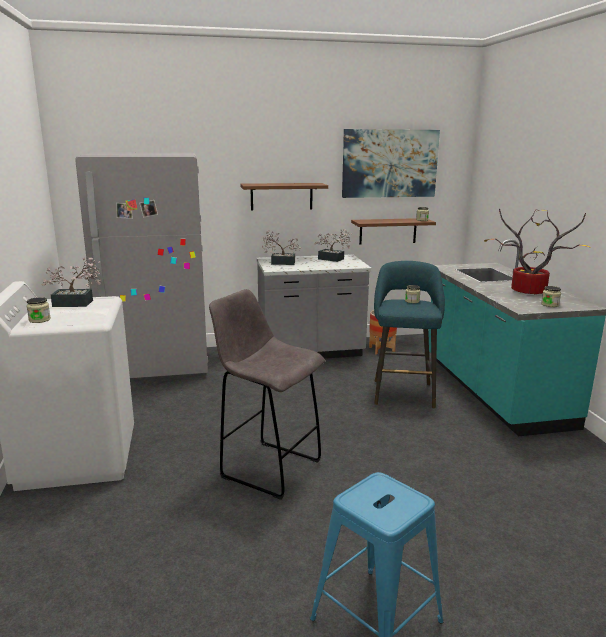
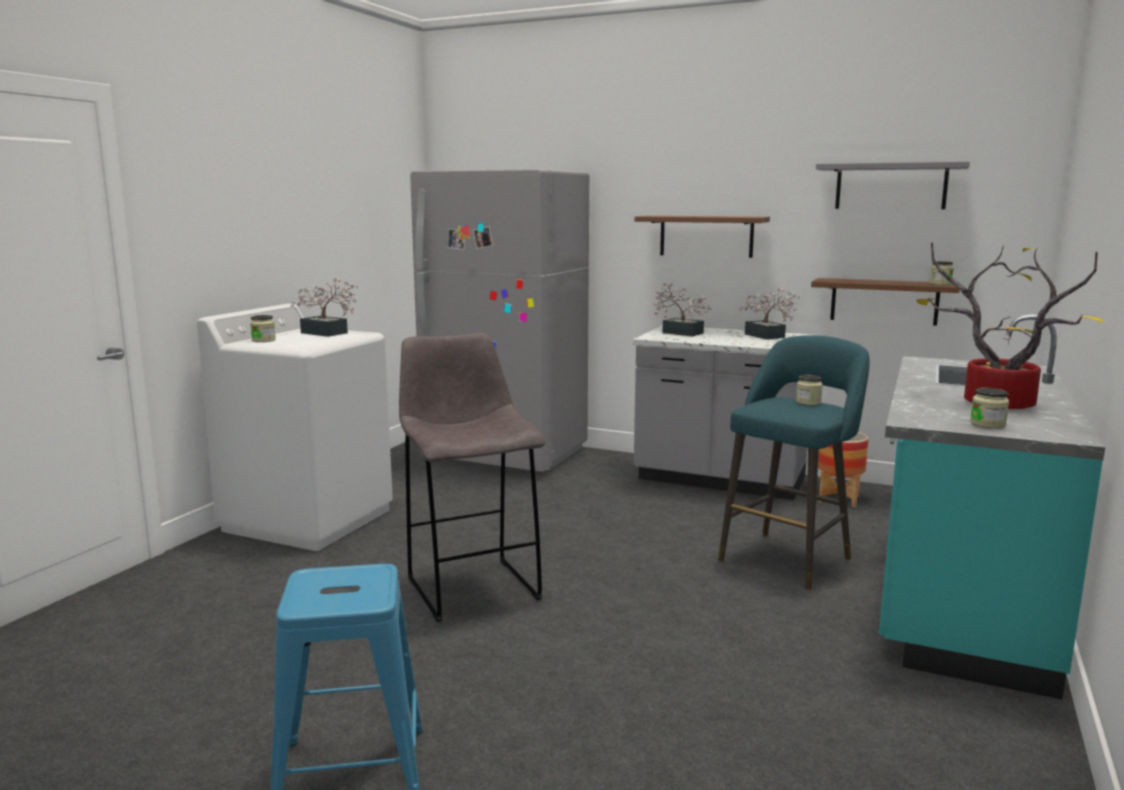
camera: 35 degrees right, 5 degrees down
(389, 163) = (890, 186): picture -> grey shelf

